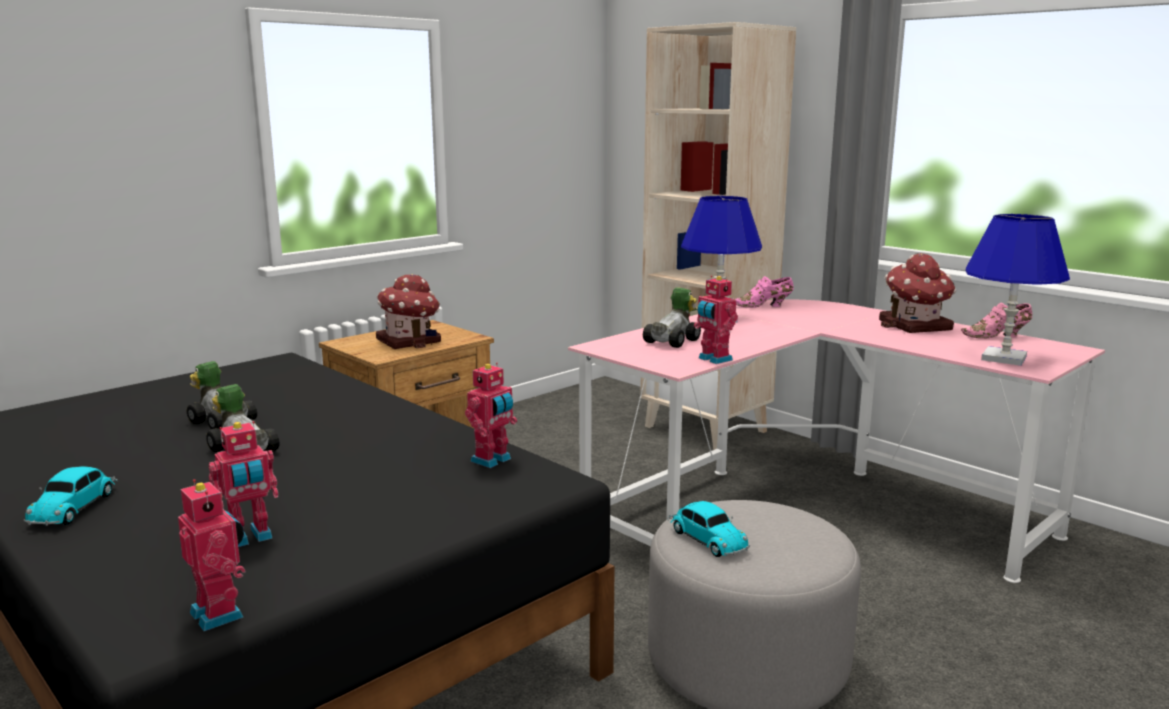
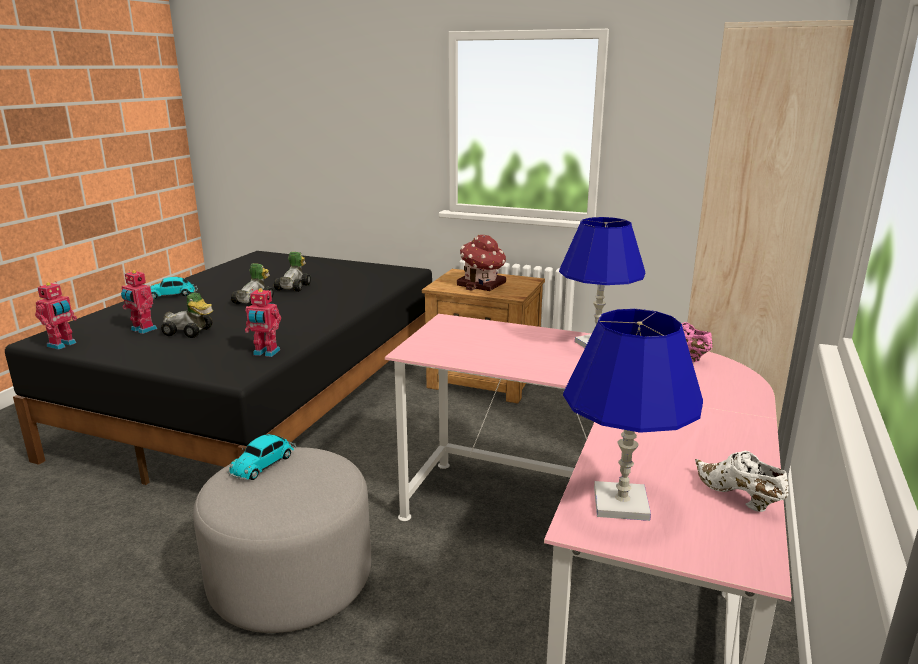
camera: 65 degrees right, 5 degrees up
(674, 341) = (494, 340): toy car -> toy car (190, 332)
(713, 359) = (450, 360): toy robot -> none
(915, 326) = (715, 438): toy house -> none
(997, 337) = (738, 497): pink shoe -> white shoe

